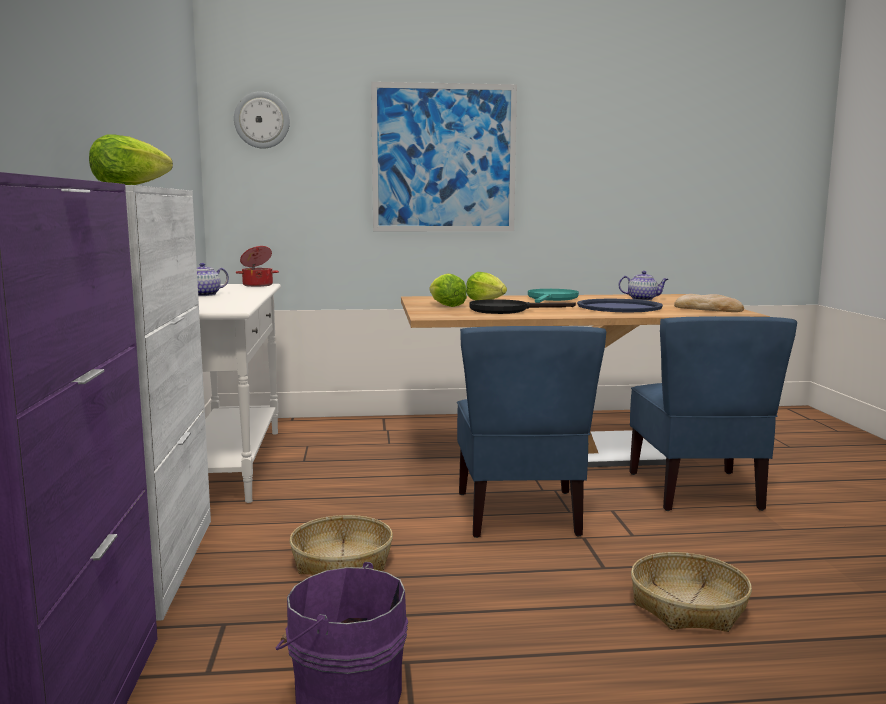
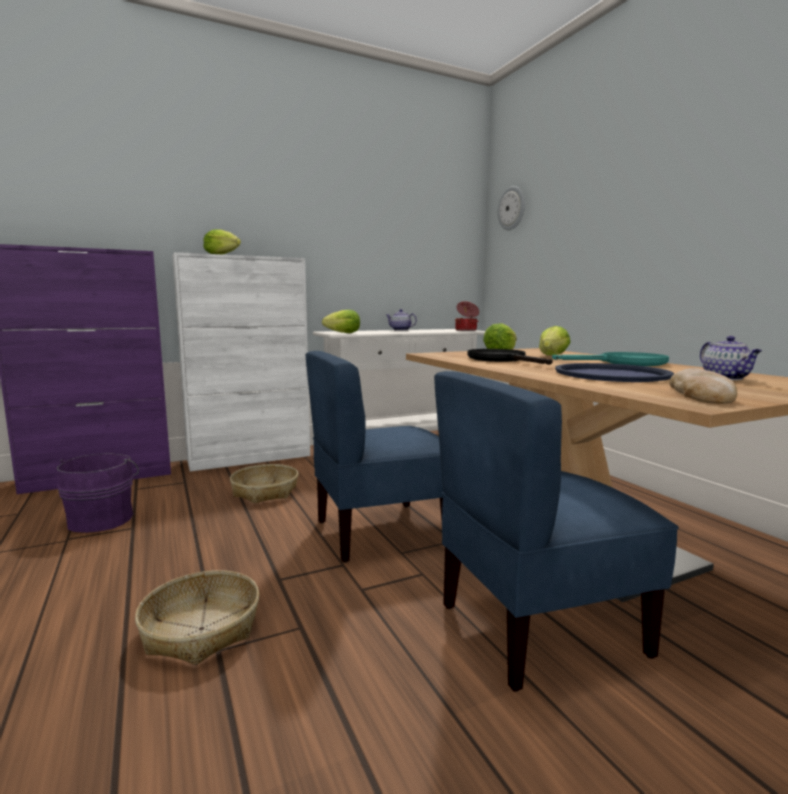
camera: 70 degrees right, 0 degrees up
(232, 308) = (343, 333): none -> lettuce
(444, 158) = (627, 215): picture -> none

